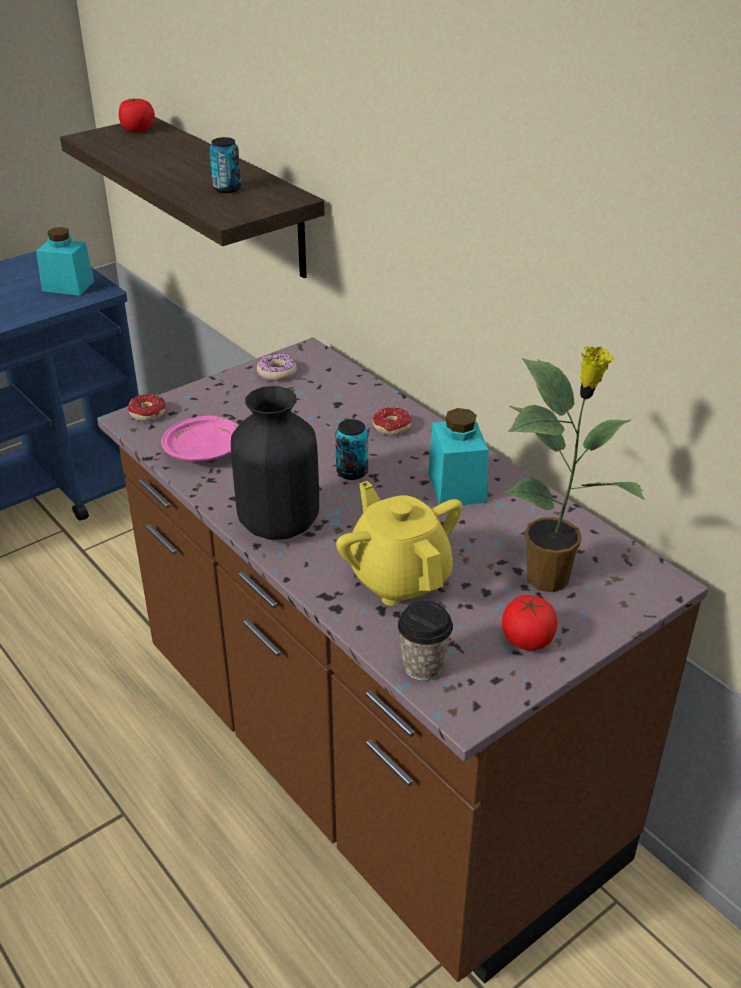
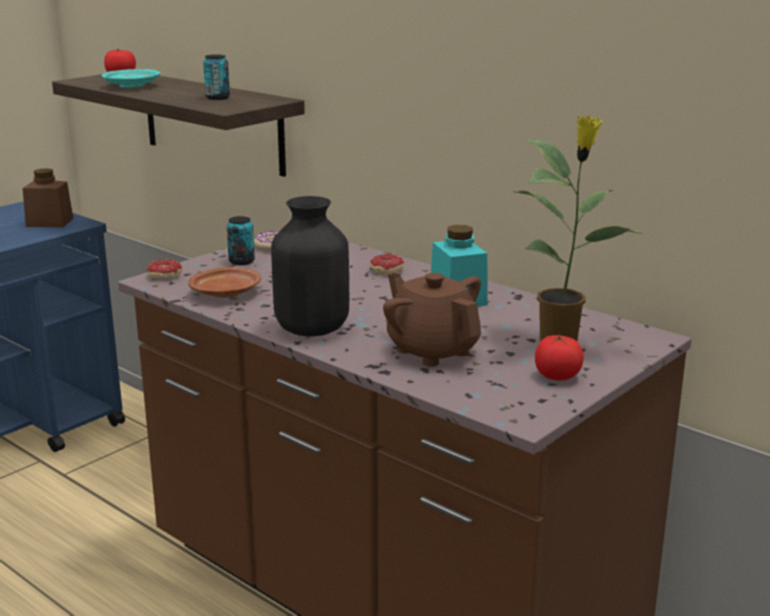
camera: 10 degrees left, 15 degrees down
(68, 286) = (49, 222): turquoise jar -> brown jar
(142, 154) = (132, 86): none -> turquoise plate
(204, 450) = (226, 293): pink plate -> brown plate
(352, 472) = (363, 296): can -> can (241, 261)
(399, 577) = (432, 350): yellow teapot -> brown teapot
(423, 666) = (476, 397): cup -> none

